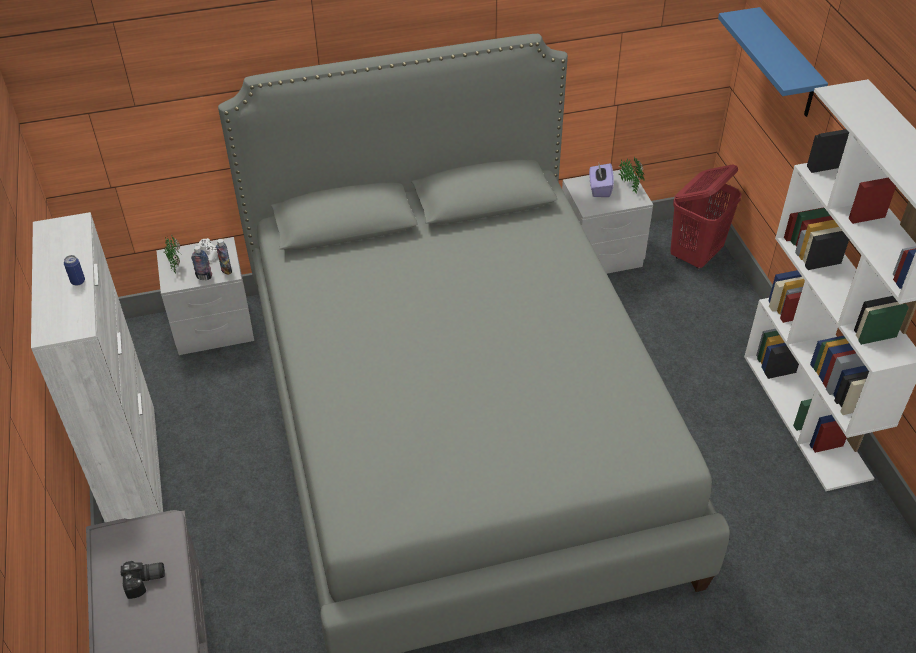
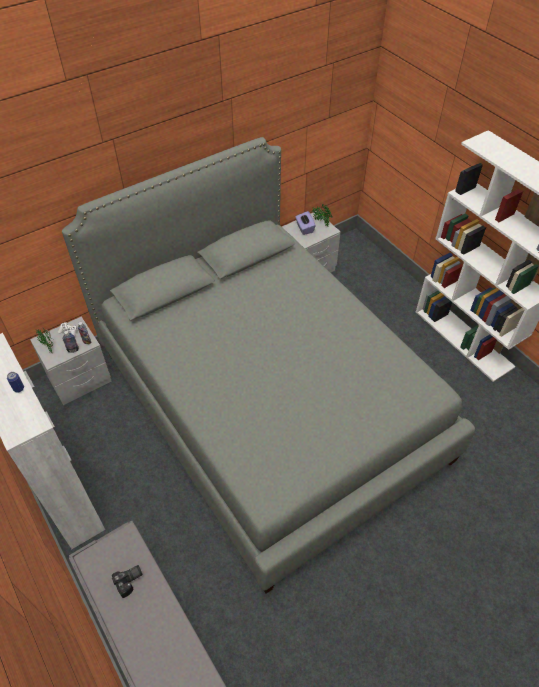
camera: 20 degrees left, 5 degrees up
(696, 255) = (362, 255): red laundry basket -> none
(787, 65) = (416, 129): blue shelf -> none

